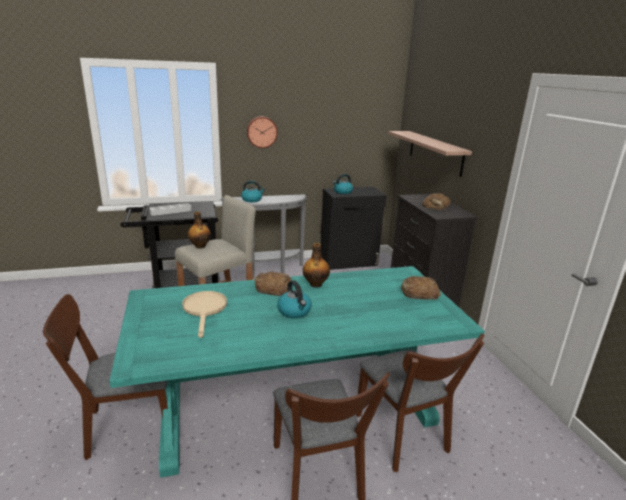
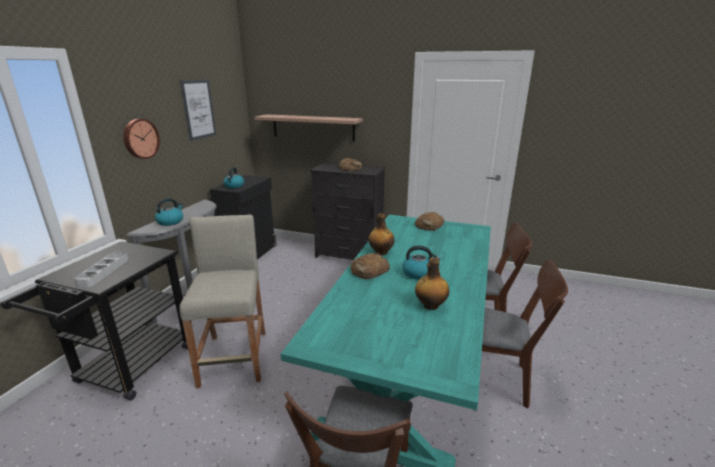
camera: 55 degrees left, 0 degrees up
(200, 246) = (208, 286): bottle -> bottle (430, 306)
(205, 310) = (378, 314): beige frying pan -> none
(330, 116) = (198, 109): none -> picture

